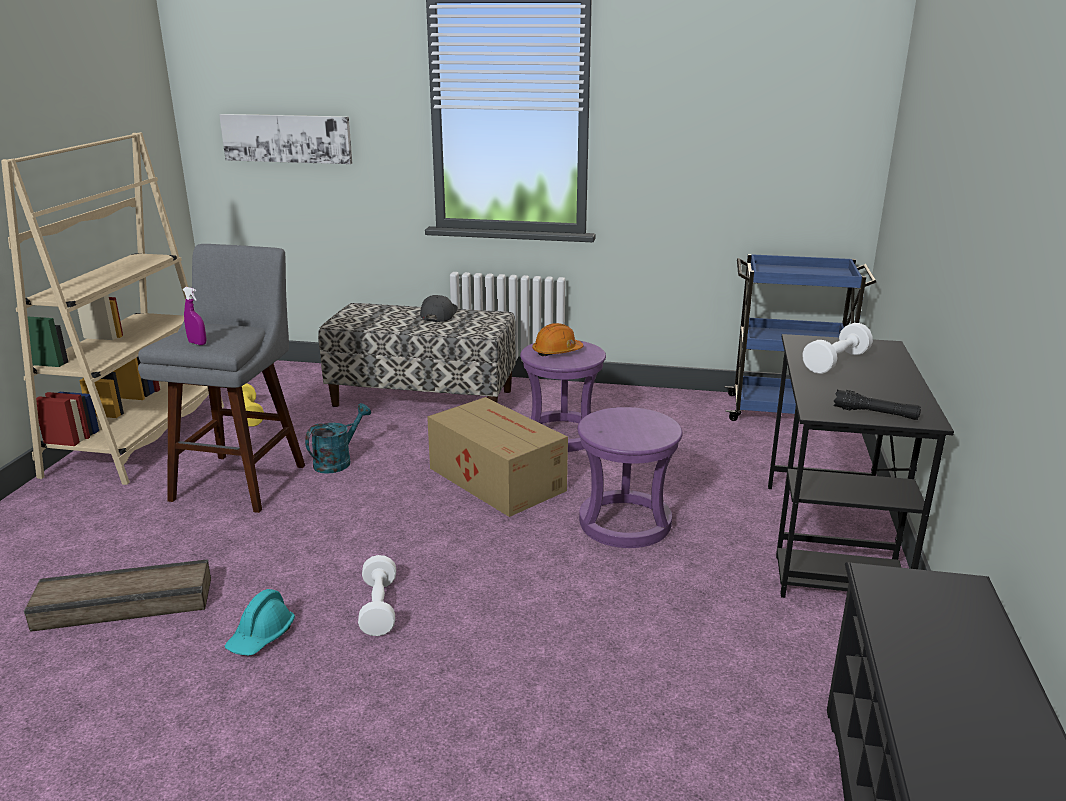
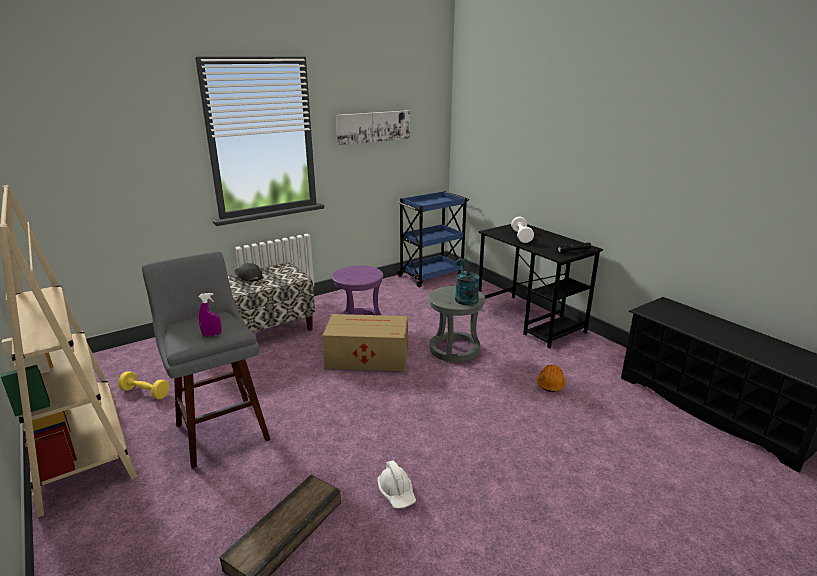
camera: 45 degrees left, 0 degrees up
(261, 636) = (397, 492): turquoise hard hat -> white hard hat
(287, 138) = (86, 173): picture -> picture (373, 127)
(338, 461) = (264, 389): turquoise watering can -> turquoise watering can (465, 297)
(379, 608) = (425, 443): white dumbbell -> none
(557, 352) = (353, 275): orange hard hat -> orange hard hat (550, 384)
(625, 523) = (454, 349): purple stool -> grey stool

